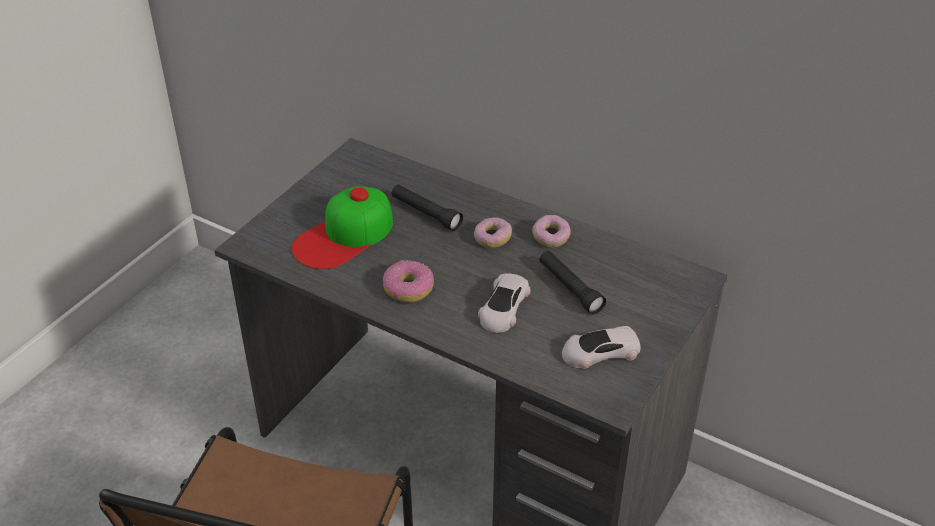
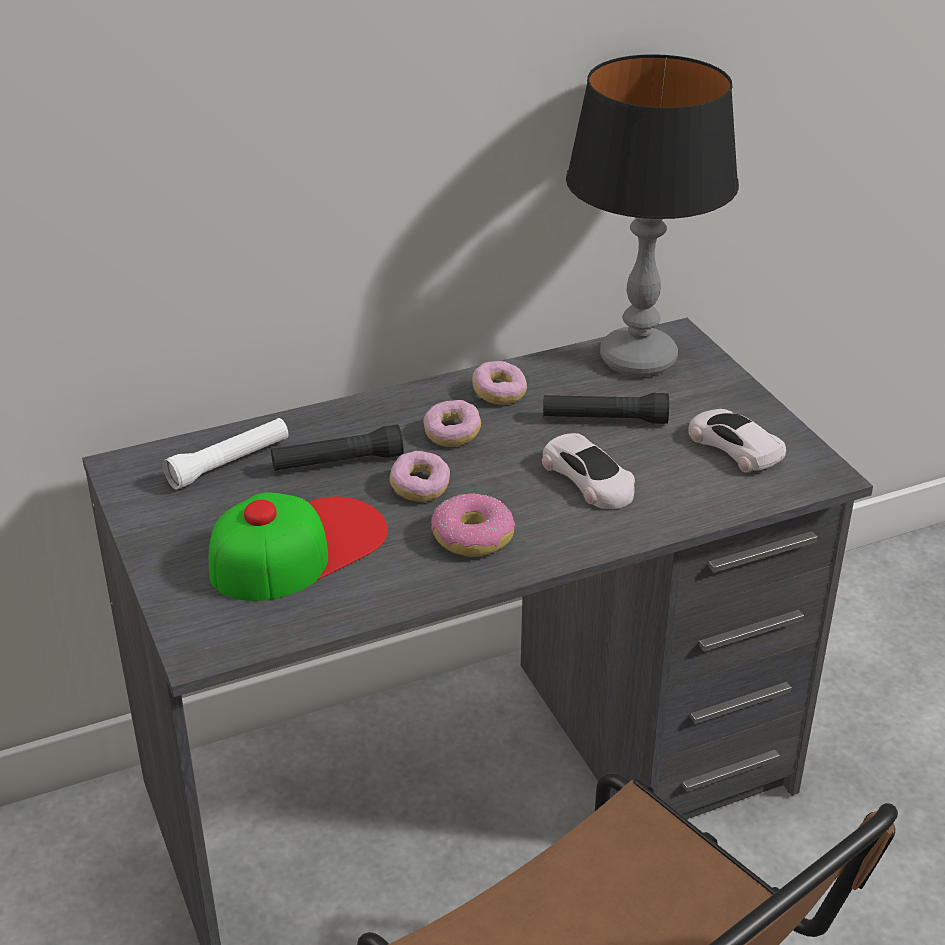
camera: 55 degrees left, 5 degrees down
(344, 236) = (298, 548): cap -> cap turned 120 degrees counterclockwise
(389, 181) = (229, 463): none -> white flashlight
(432, 251) = (420, 488): none -> donut
(600, 352) = (733, 447): white toy car -> white toy car turned 120 degrees clockwise
(650, 274) = (637, 359): none -> table lamp

